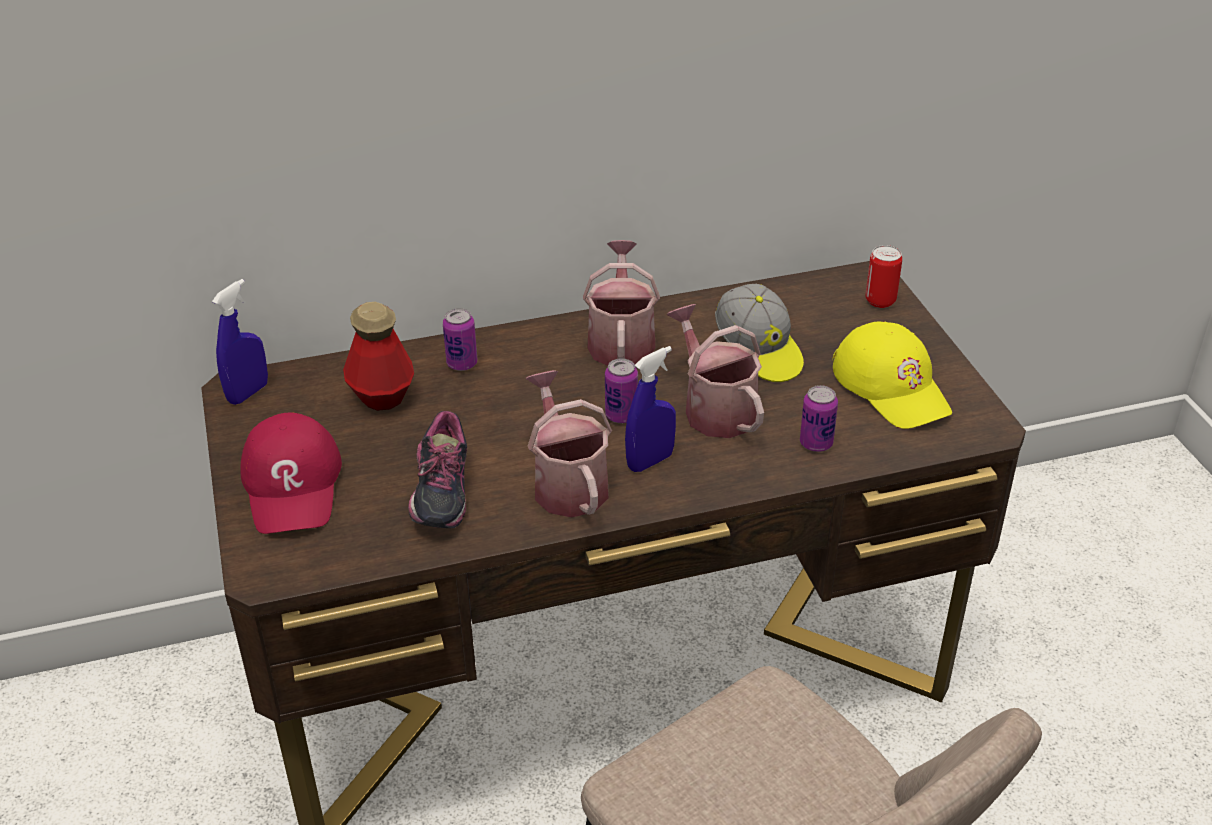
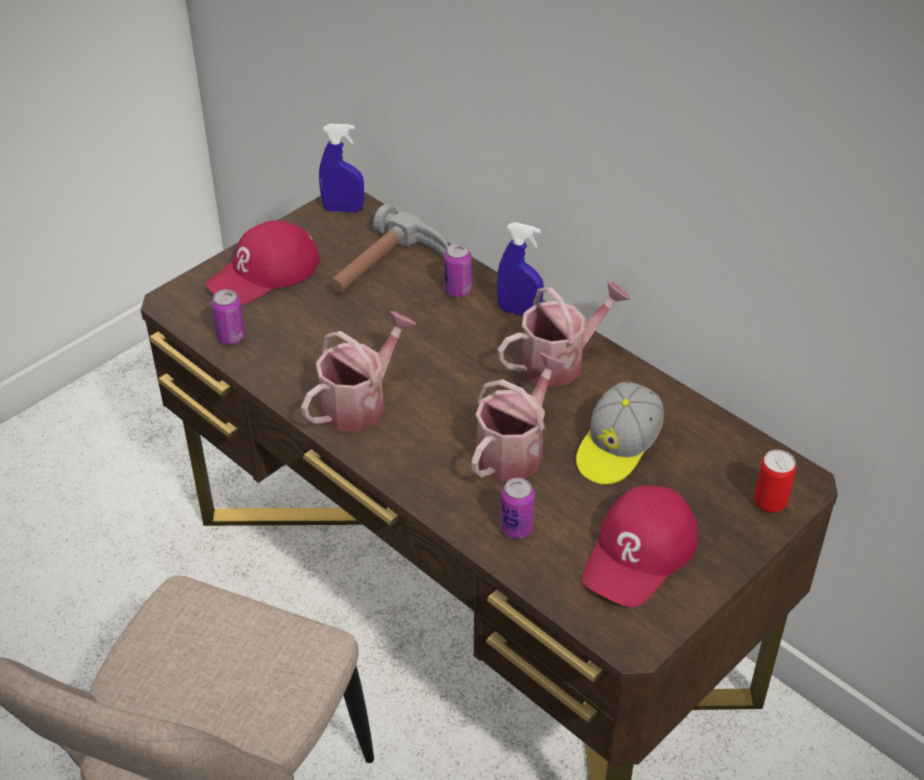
camera: 60 degrees right, 5 degrees up
(382, 395) = (388, 269): bottle -> hammer
(439, 495) = (300, 344): shoe -> none
(621, 415) = (462, 399): can -> can (231, 337)
(650, 461) = (418, 437): blue spray bottle -> blue spray bottle (519, 312)
(892, 386) = (639, 553): yellow cap -> red cap

